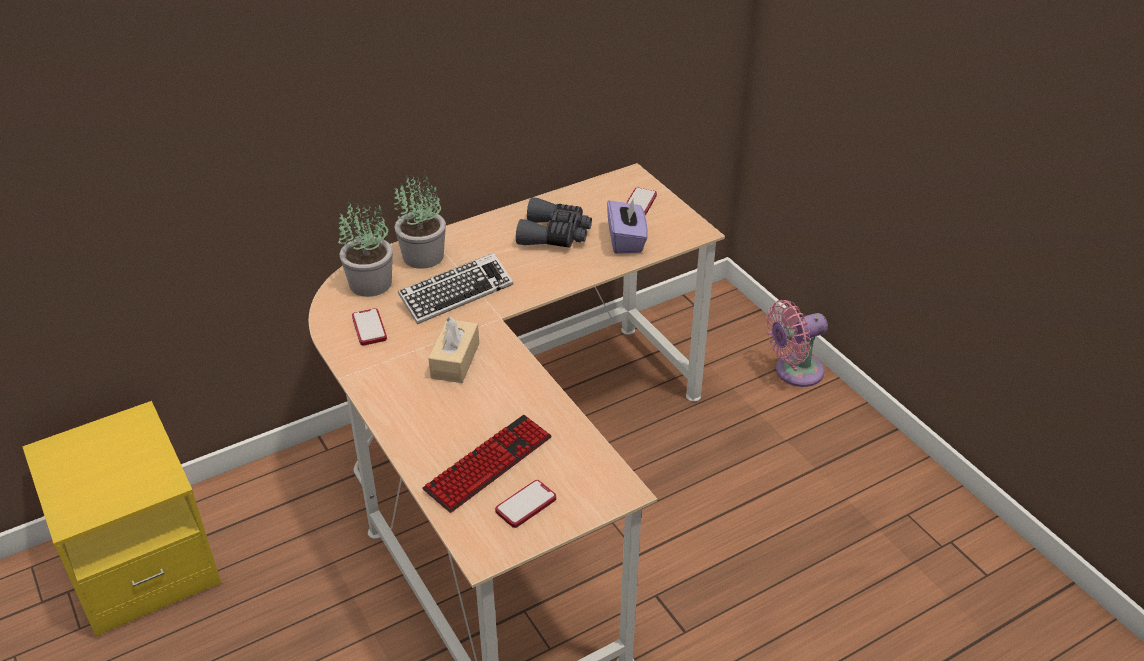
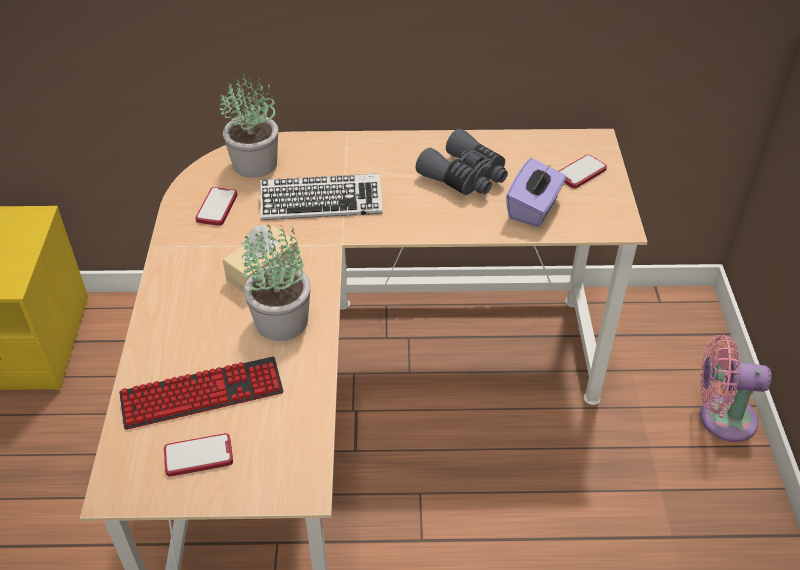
camera: 30 degrees right, 5 degrees up
(423, 255) = (323, 153): potted plant -> potted plant (281, 320)

